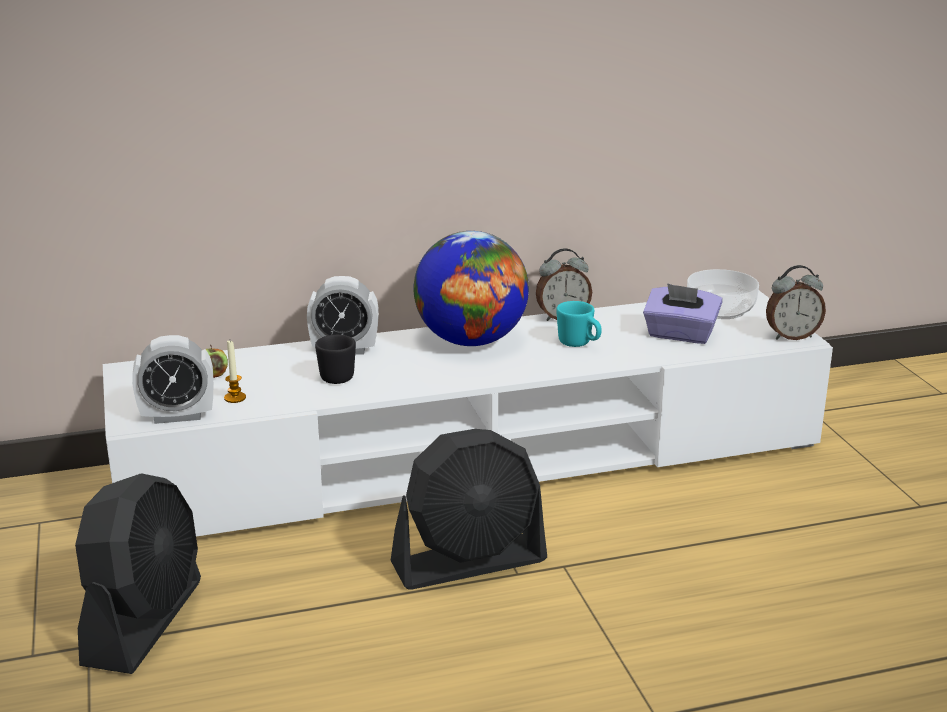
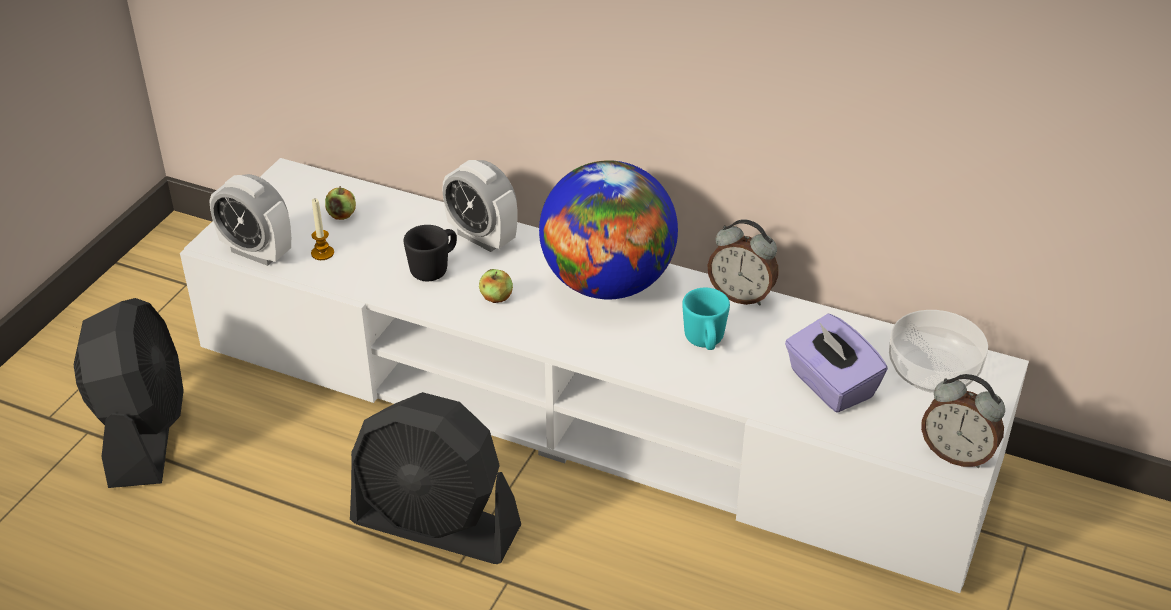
camera: 40 degrees right, 15 degrees up
(144, 622) = (144, 432): black fan -> black fan turned 60 degrees counterclockwise
(408, 373) = (496, 297): none -> apple

